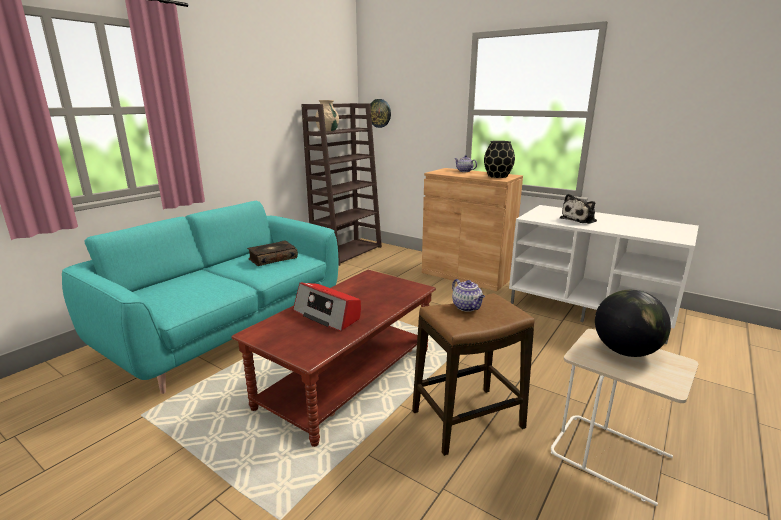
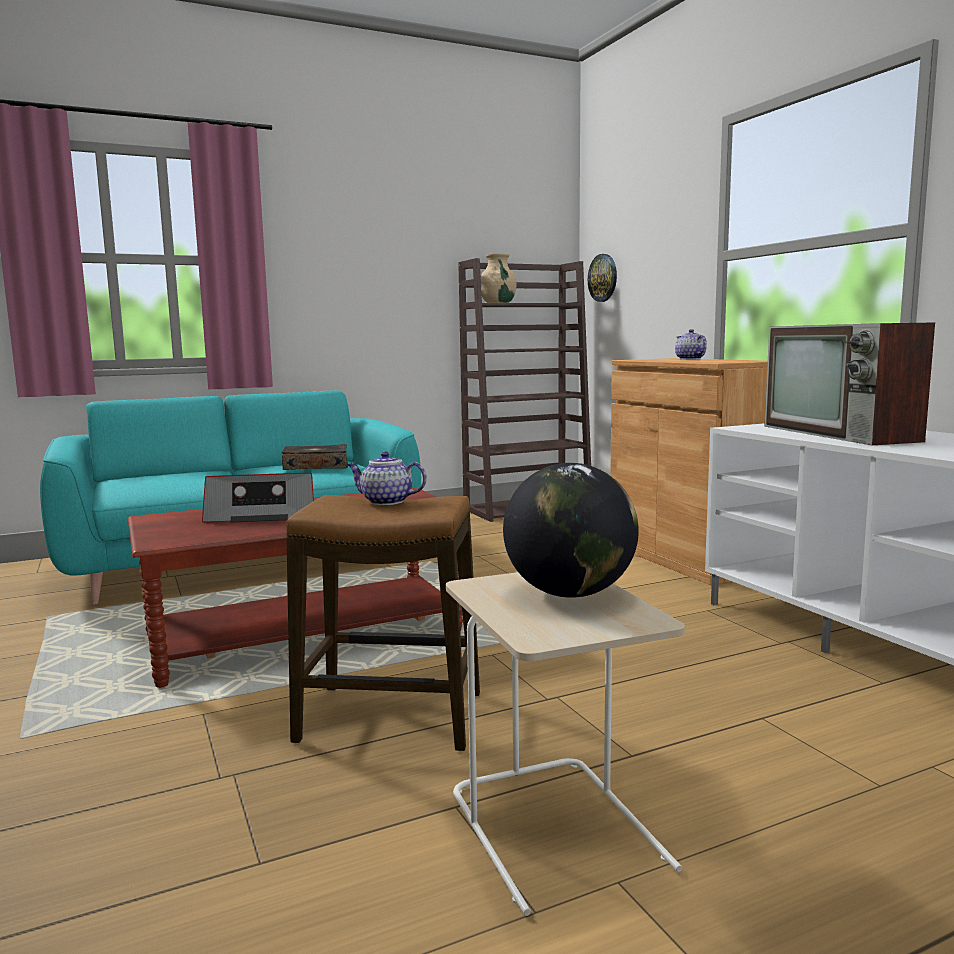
camera: 30 degrees right, 10 degrees down
(327, 315) = (263, 515): radio -> radio turned 75 degrees counterclockwise
(467, 307) = (385, 501): teapot -> teapot turned 105 degrees clockwise
(498, 176) = (728, 361): black vase -> none
(579, 220) = (840, 434): plush toy -> television

